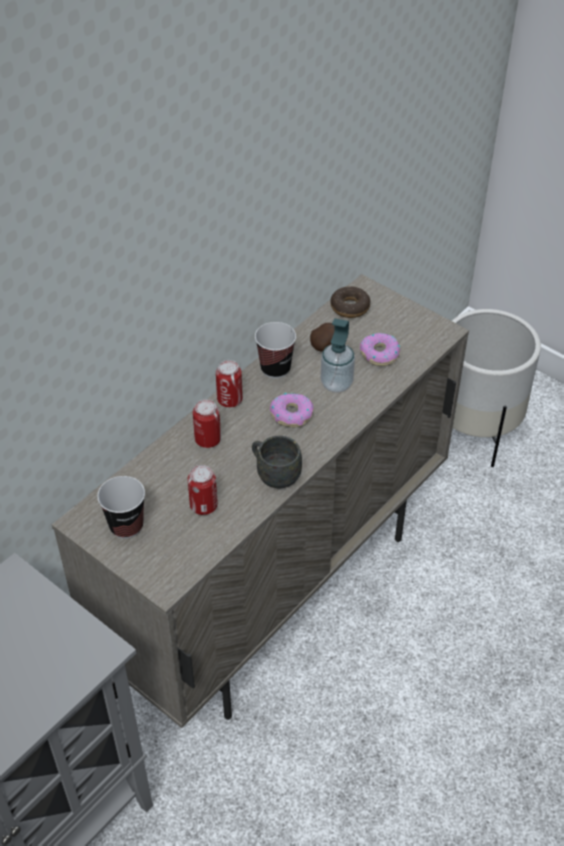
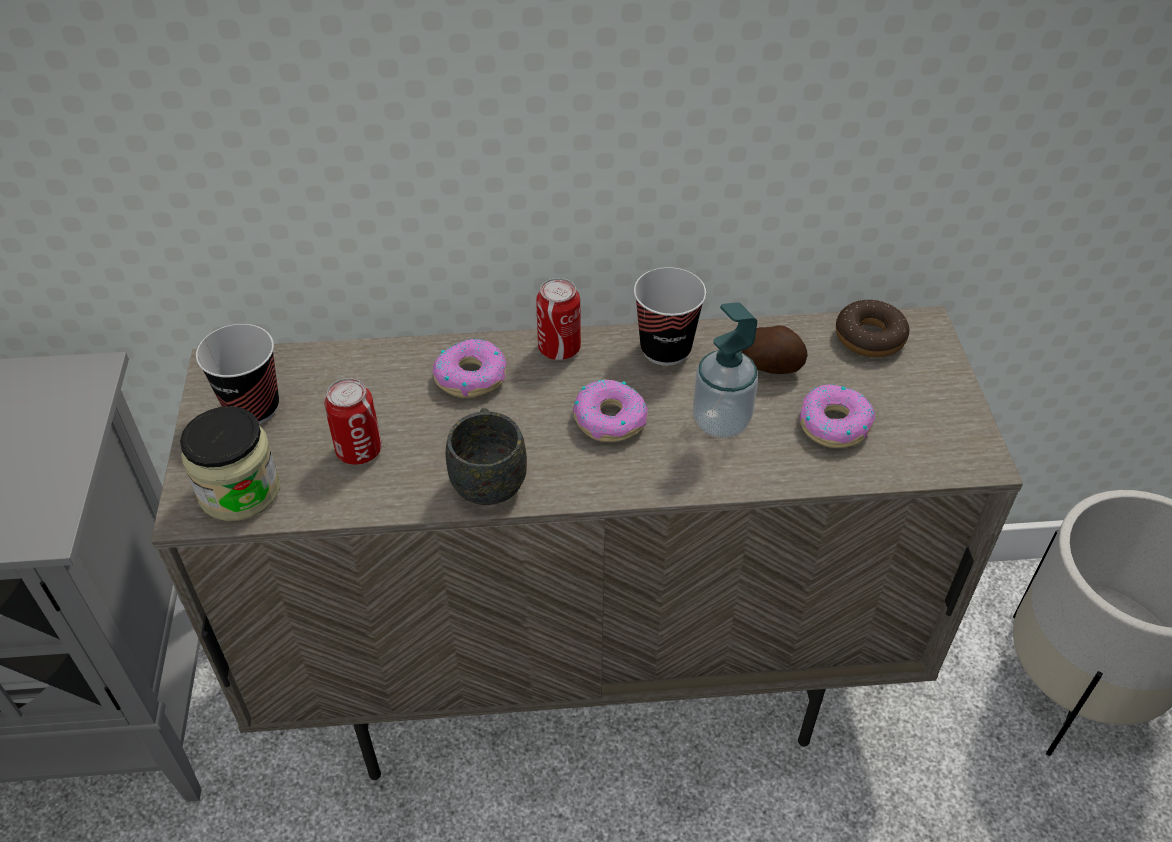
camera: 45 degrees right, 0 degrees up
(175, 562) = (239, 491): none -> jar
(208, 439) = (470, 376): can -> donut

